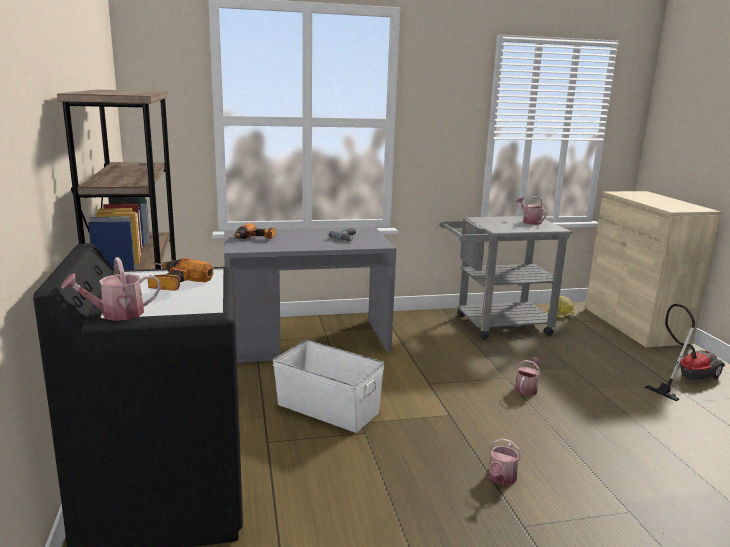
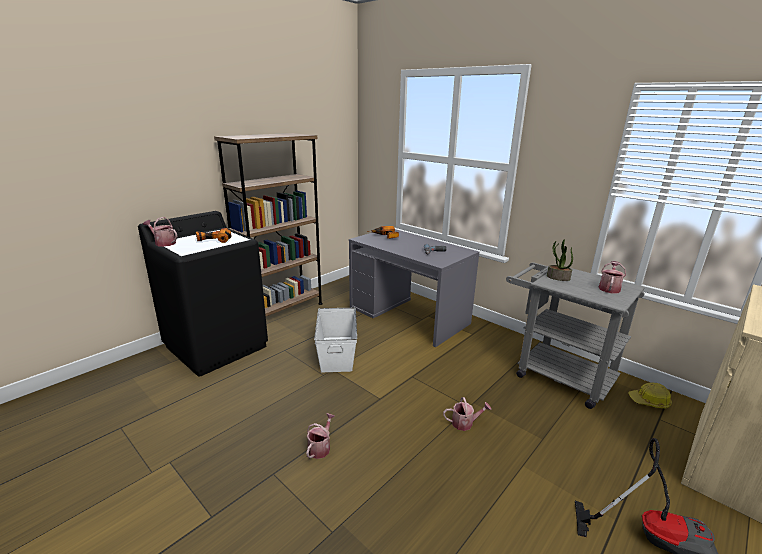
camera: 55 degrees right, 5 degrees up
(492, 225) = (557, 278): none -> potted plant
(501, 478) = (320, 447): watering can -> watering can turned 120 degrees clockwise

